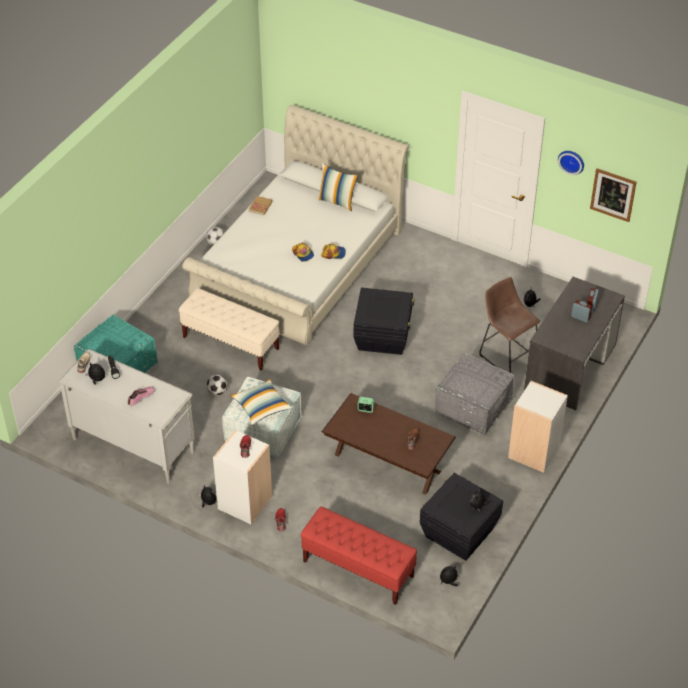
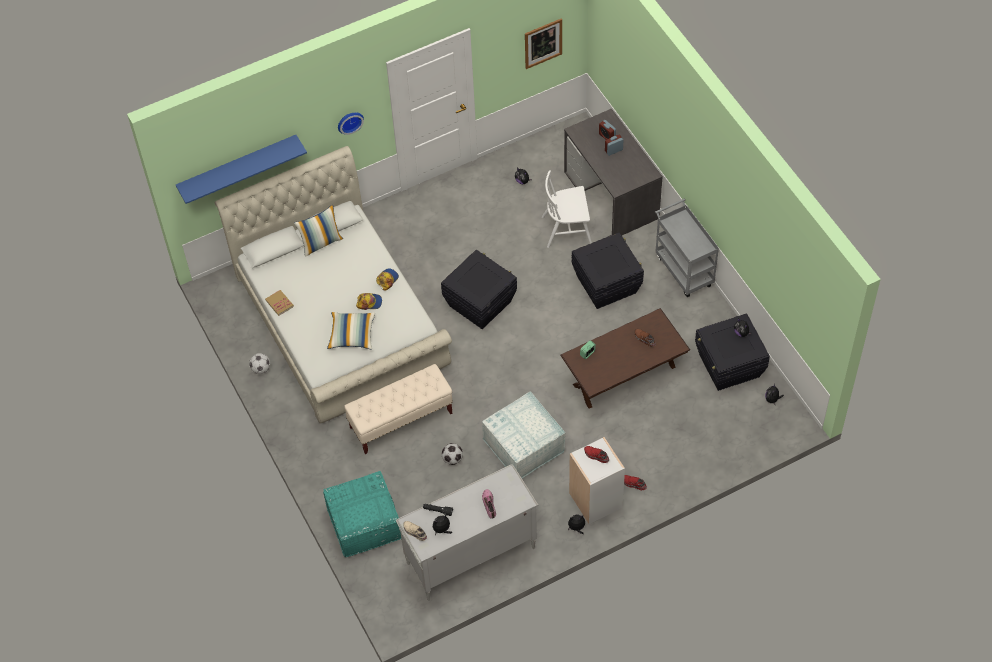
camera: 55 degrees left, 10 degrees up
(261, 407) = (528, 428): pillow -> pillow (352, 335)
(318, 88) = (237, 166): none -> blue shelf
(358, 569) = (720, 454): red bench -> none
(473, 407) = (606, 284): grey ottoman -> black storage box
(506, 355) = (567, 229): brown stool -> white chair
(533, 452) = (683, 271): bookcase -> grey cart
(572, 161) = (501, 44): wall clock -> wall clock (349, 121)

